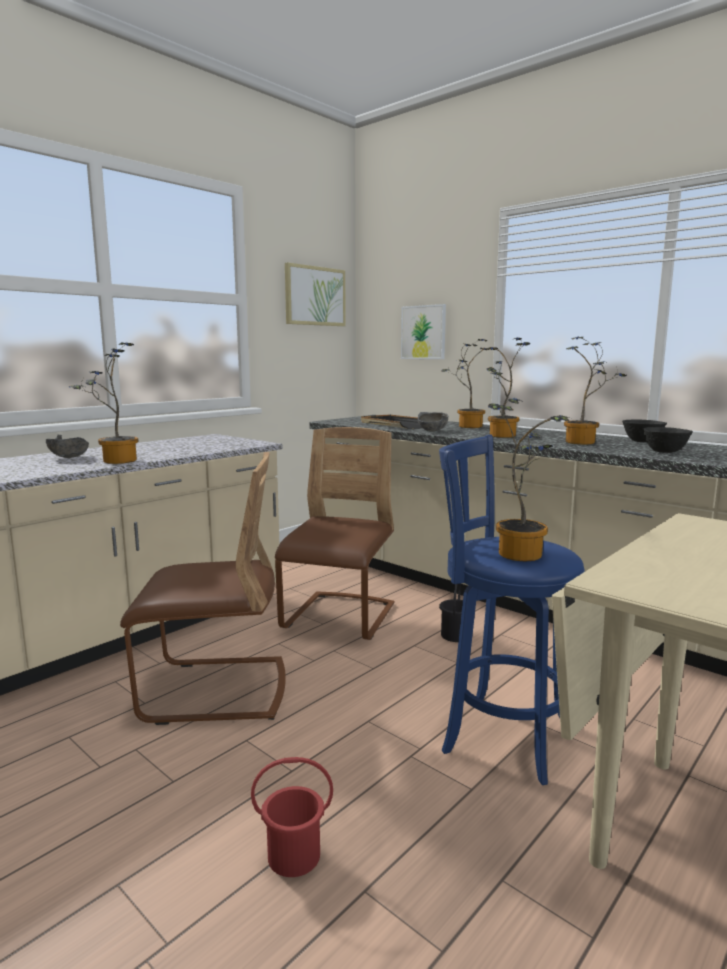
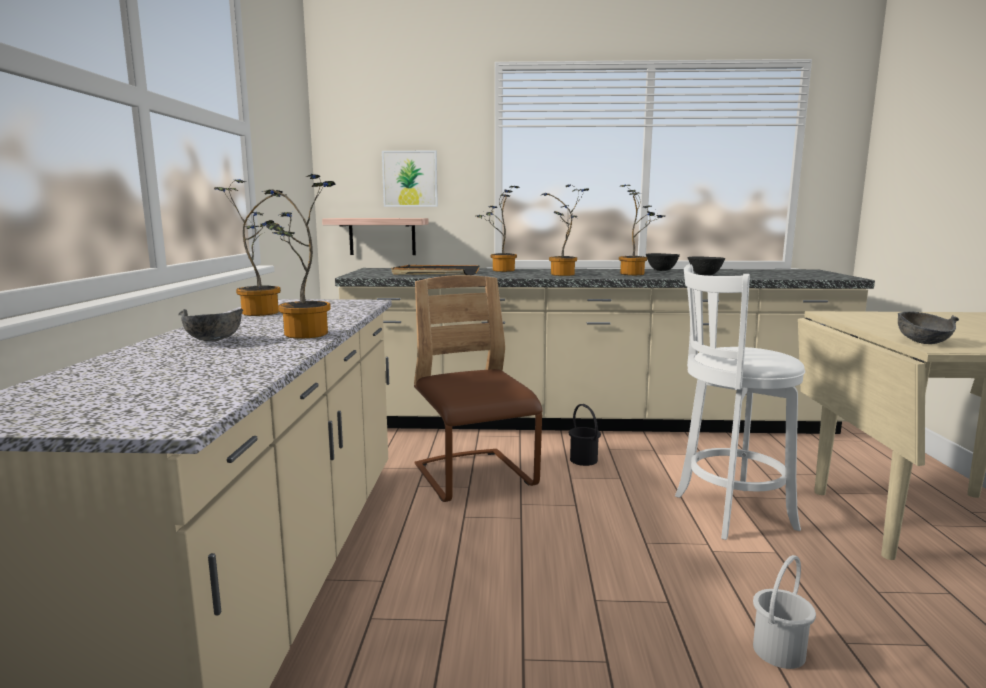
camera: 40 degrees left, 0 degrees up
(215, 690) = (490, 577): brown chair -> none
(294, 856) = (780, 651): red bucket -> white bucket
(315, 296) = (290, 132): picture -> none
(400, 386) = (382, 236): none -> shelf
(432, 430) = (493, 275): grey bowl -> grey bowl (923, 342)
(499, 733) = (728, 512): blue stool -> white stool
(521, 552) = (760, 355): potted plant -> potted plant (261, 312)

